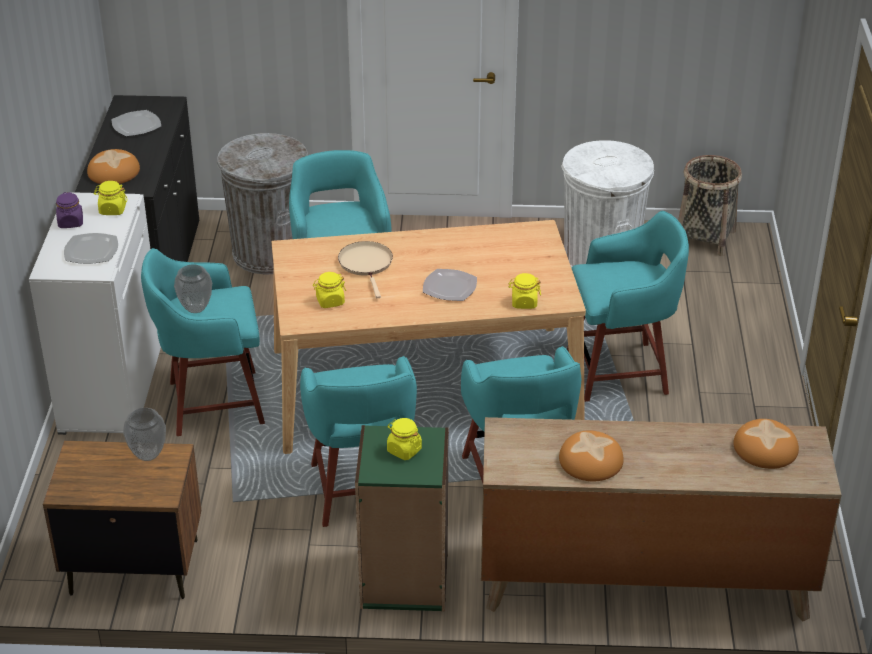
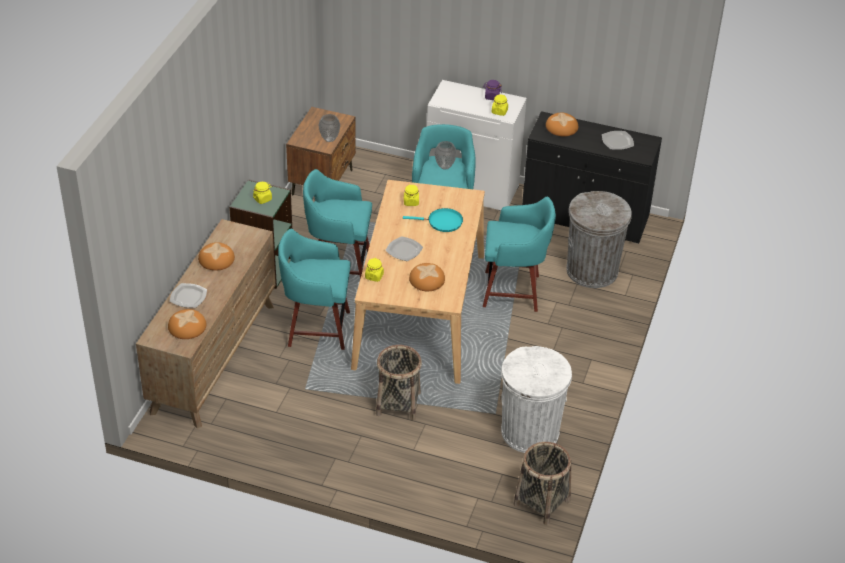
camera: 105 degrees right, 5 degrees up
(92, 250) = (460, 101): plate -> plate (188, 297)
(366, 264) = (442, 222): beige frying pan -> turquoise frying pan
(503, 257) = (426, 279): none -> bread
(621, 372) = (398, 403): turquoise stool -> basket

